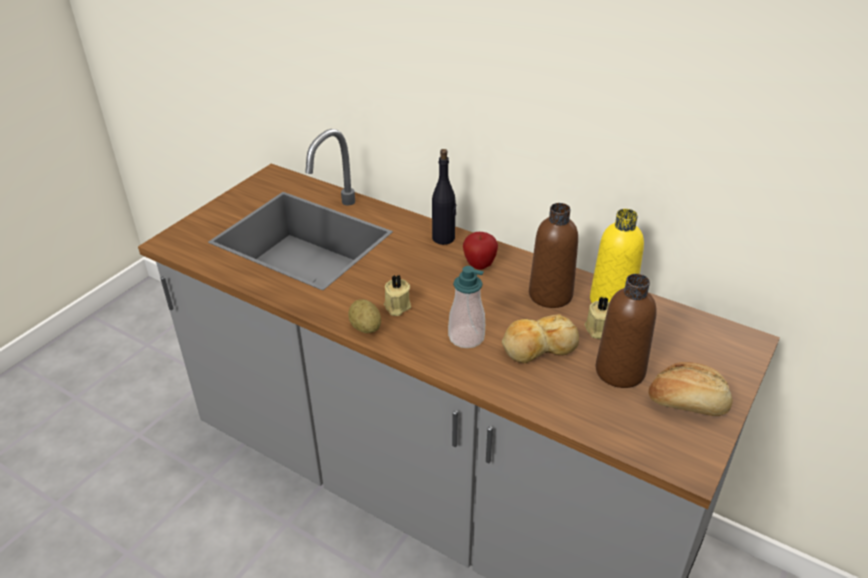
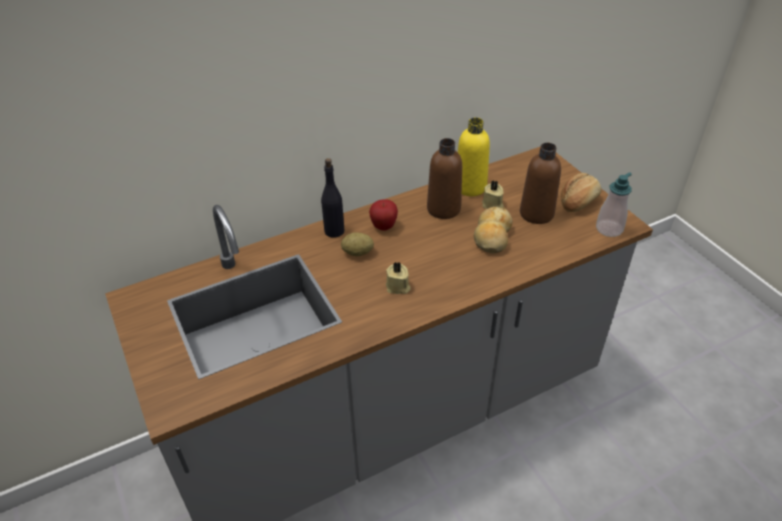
camera: 60 degrees left, 5 degrees up
(365, 327) = (409, 312): potato -> potato (357, 252)
(466, 337) = (459, 265): soap dispenser -> soap dispenser (609, 229)

